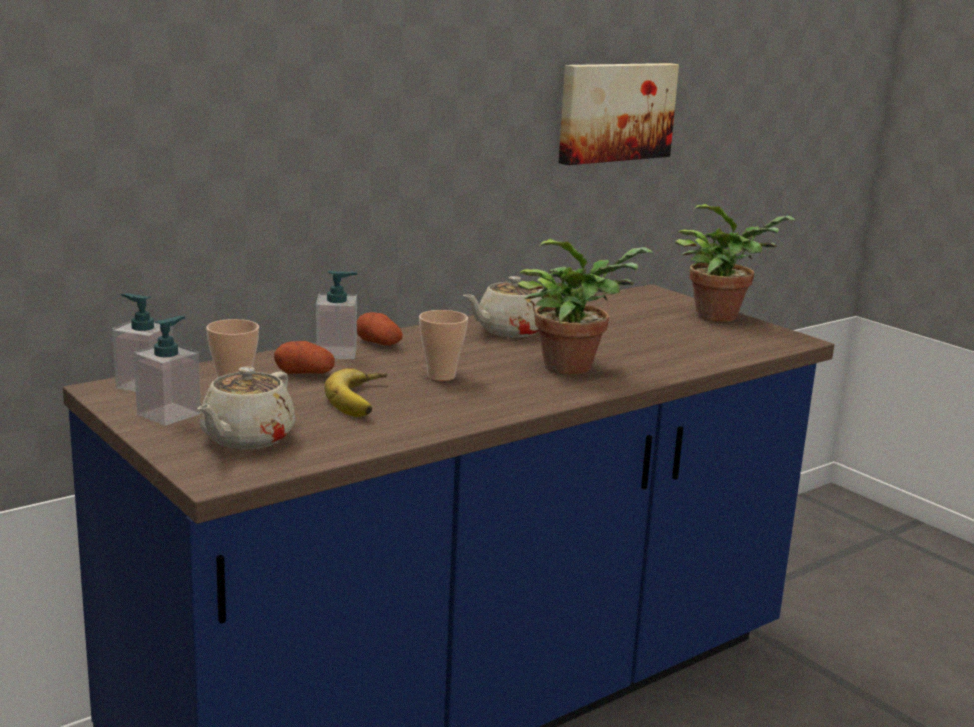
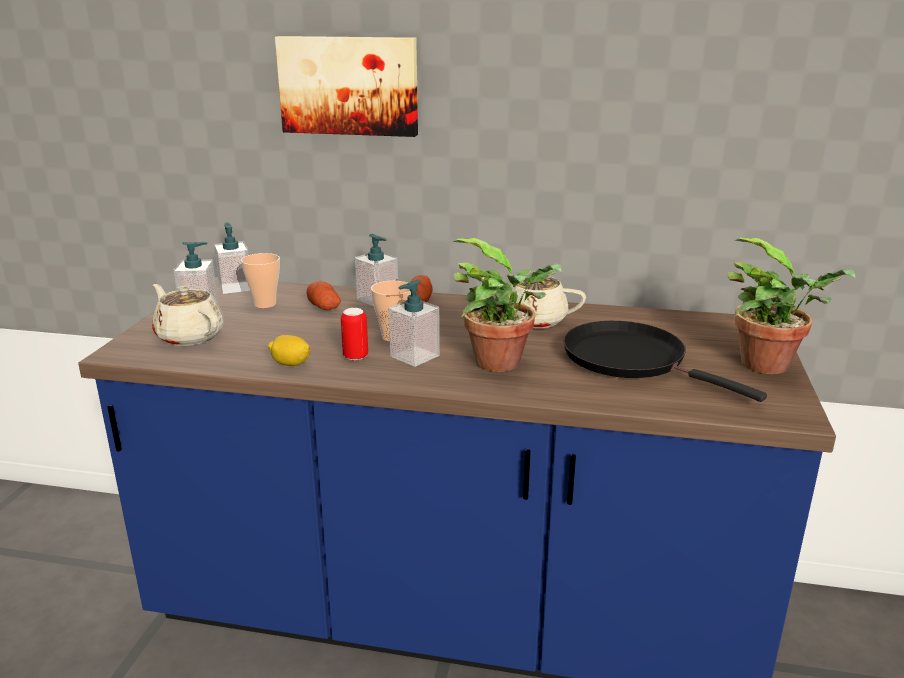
camera: 50 degrees right, 5 degrees up
(246, 438) = (189, 336): beige teapot -> beige teapot turned 60 degrees clockwise
(364, 400) = (306, 336): banana -> none
(420, 423) = (290, 364): none -> lemon
(456, 400) = (355, 357): none -> can
(499, 383) = (414, 356): none -> soap dispenser
(615, 112) = (739, 128): picture -> picture (349, 85)
(642, 337) = (631, 359): none -> black frying pan

